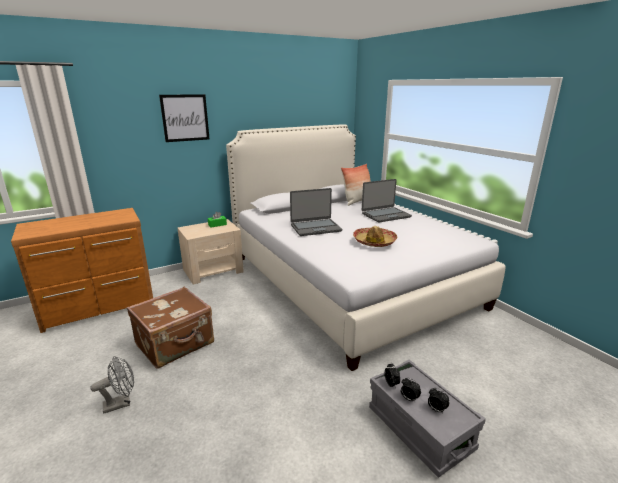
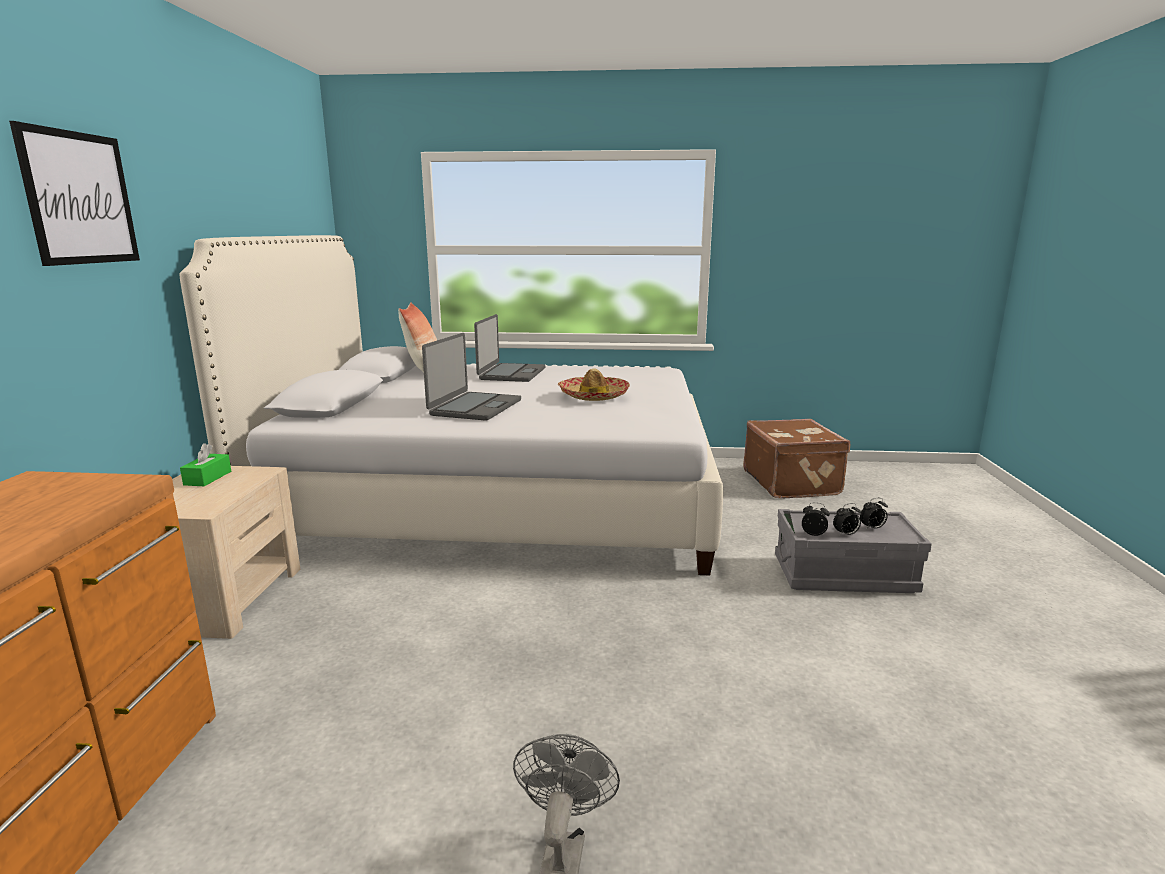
camera: 55 degrees left, 5 degrees down
(176, 344) = (439, 720): brown suitcase -> brown suitcase (792, 483)

